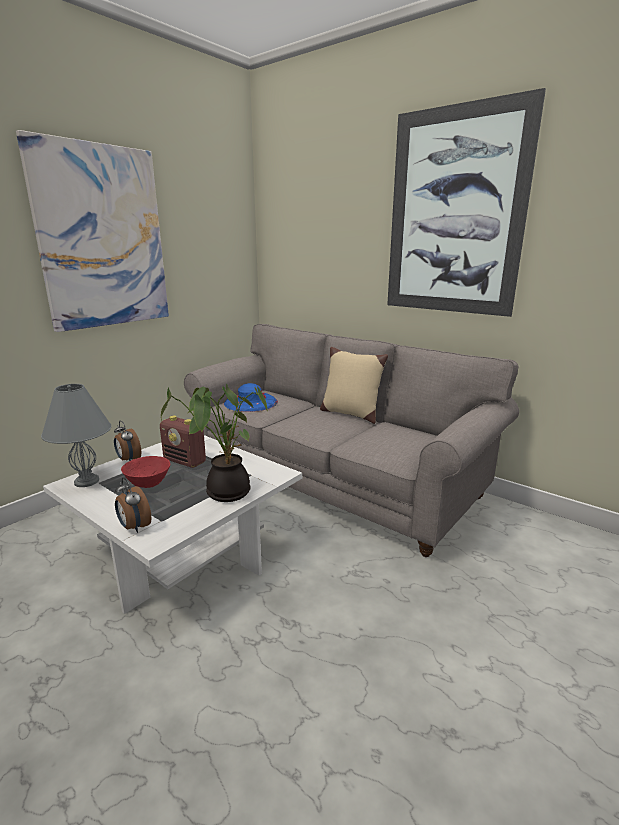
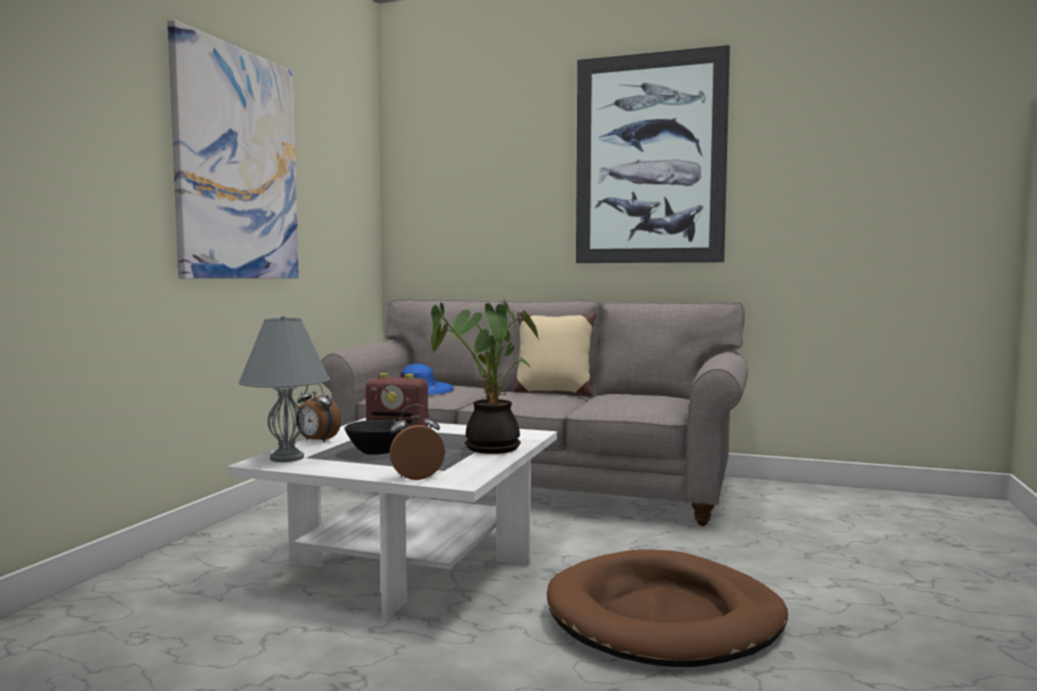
camera: 20 degrees left, 15 degrees down
(134, 527) = (416, 476): alarm clock -> alarm clock turned 135 degrees clockwise
(148, 484) = (378, 452): red bowl -> black bowl
(311, 669) = (664, 617): none -> brown dog bed

